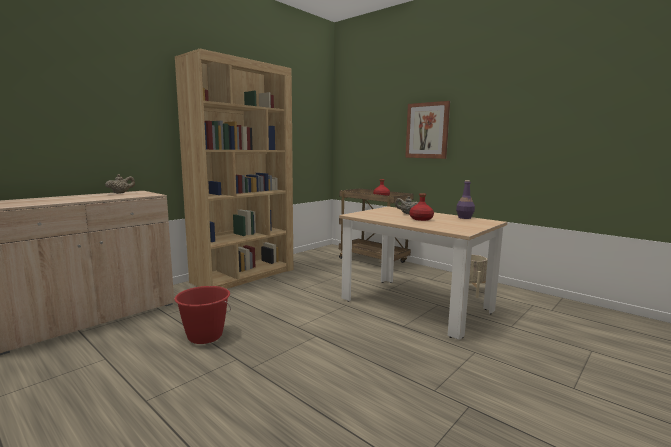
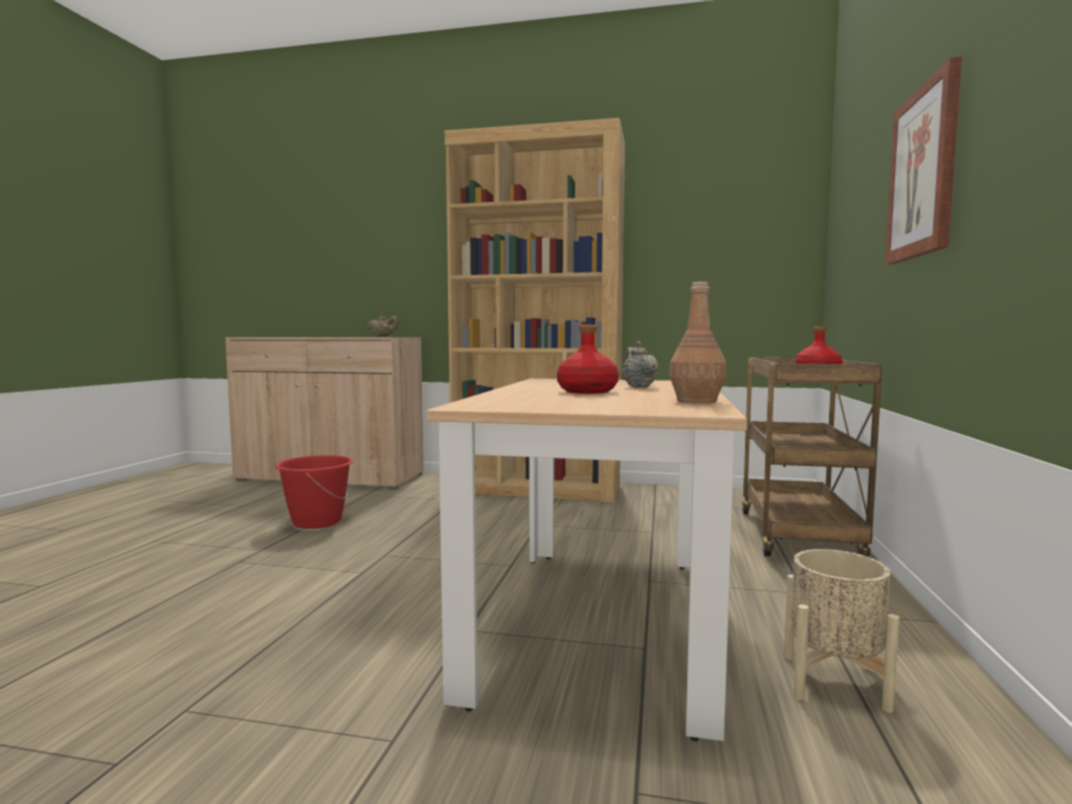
camera: 60 degrees right, 5 degrees down
(464, 217) = (696, 401): purple bottle -> brown bottle

